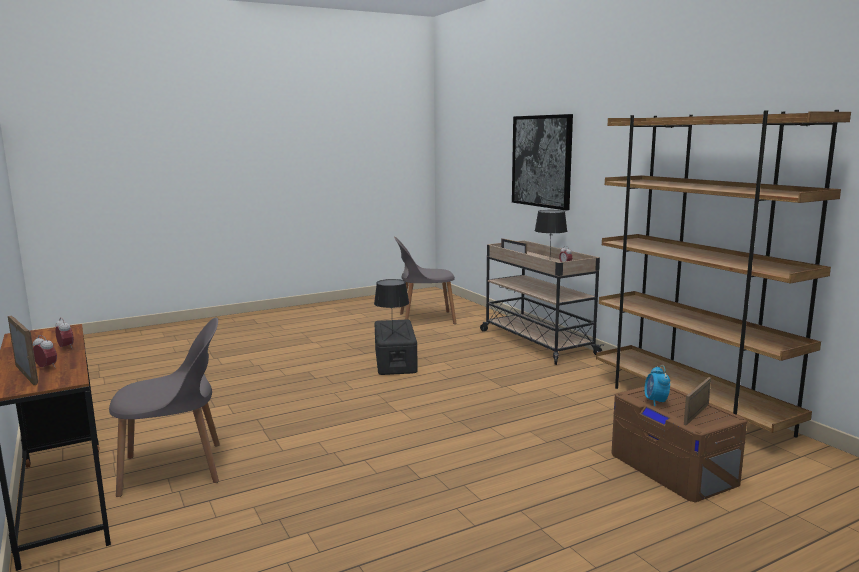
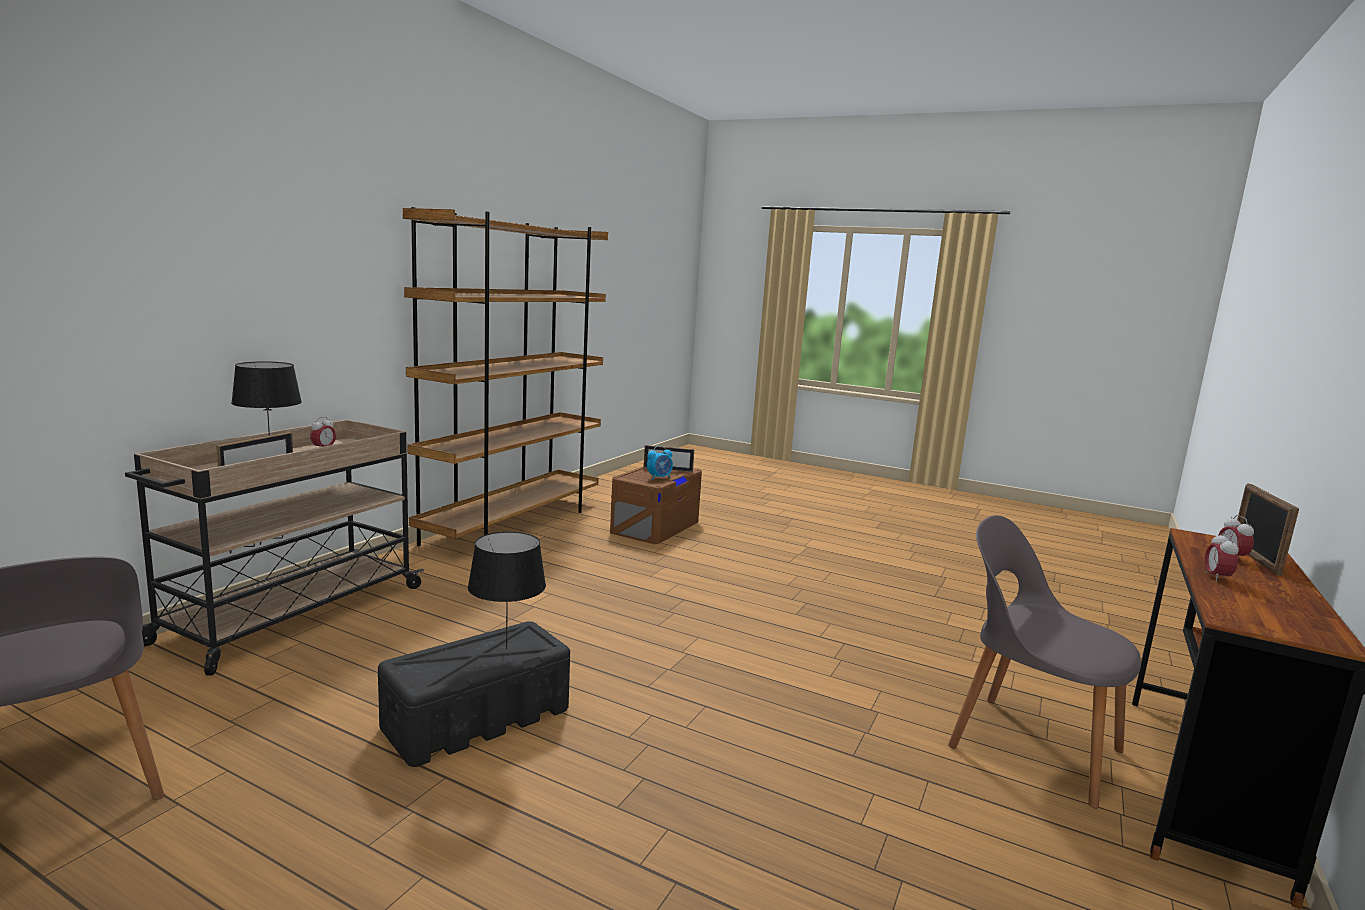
camera: 125 degrees left, 0 degrees up
(541, 161) = (145, 266): picture -> none

